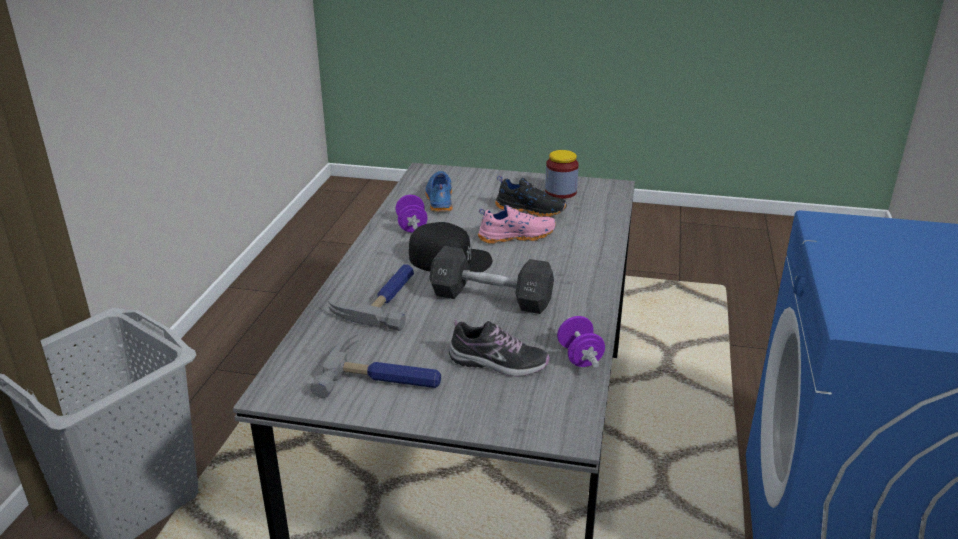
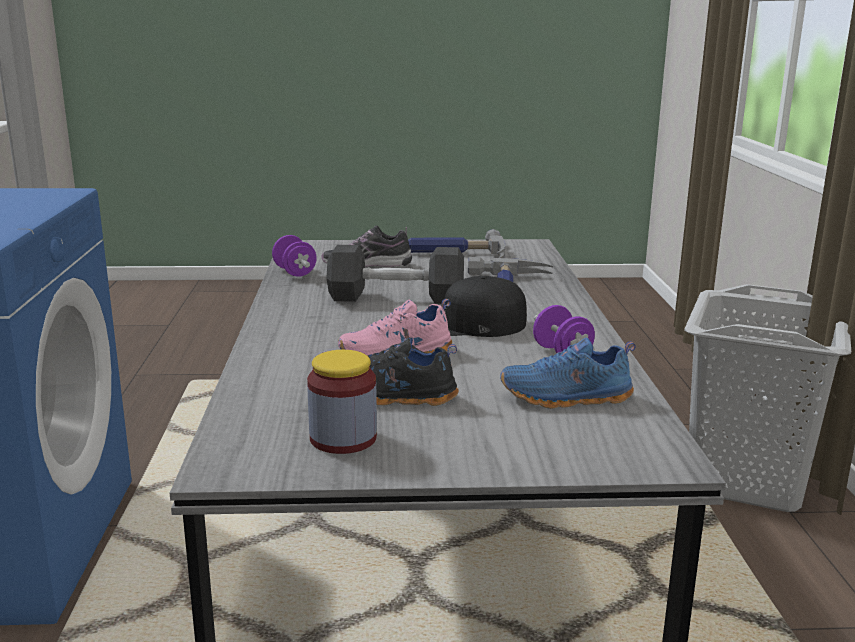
camera: 165 degrees right, 10 degrees down
(439, 199) = (566, 398): blue shoe -> blue shoe turned 105 degrees clockwise

